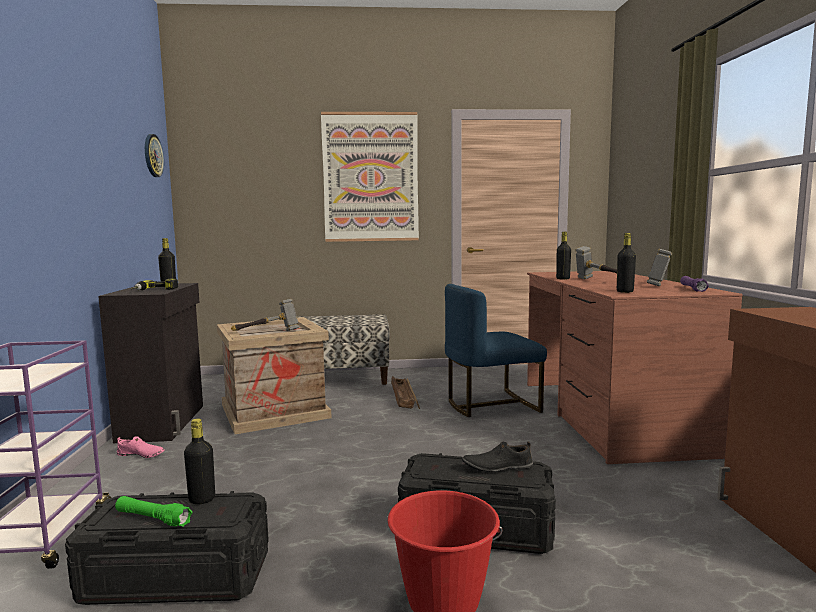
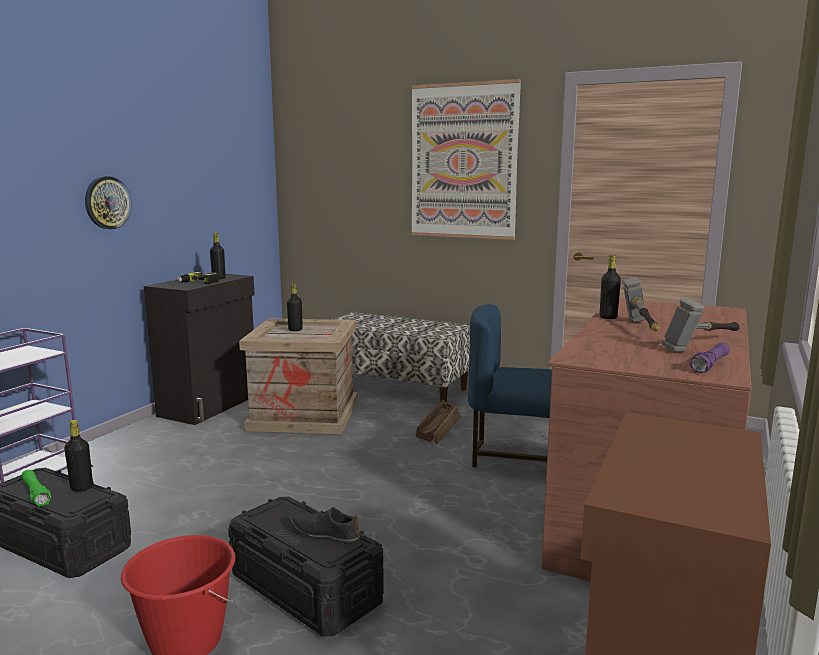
camera: 30 degrees right, 5 degrees up
(141, 455) = (160, 432): pink shoe -> none
(153, 155) = (244, 143): wall clock -> wall clock (107, 202)
(268, 333) = (292, 336): hammer -> none
(625, 291) = (596, 355): black bottle -> black bottle (295, 330)

